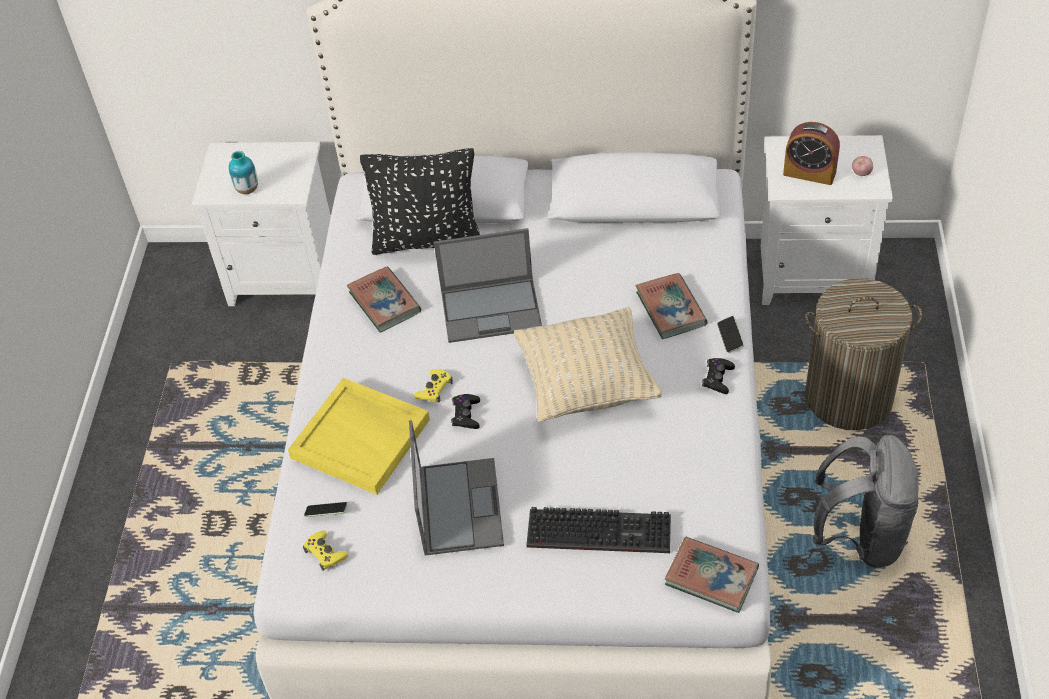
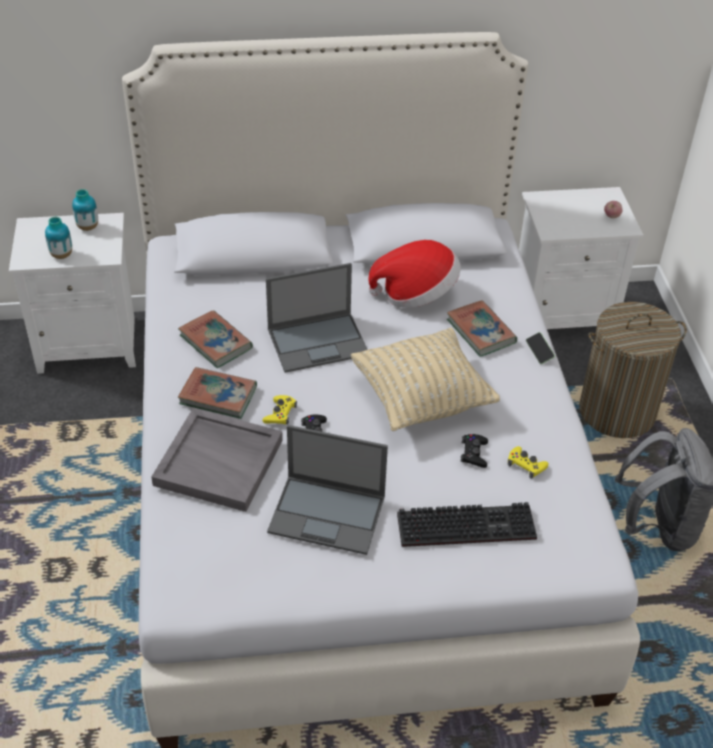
camera: 15 degrees left, 5 degrees down
(279, 157) = (88, 227): none -> vase
(325, 553) = (205, 570): yellow game controller -> yellow game controller (526, 465)
(326, 513) = (199, 533): phone -> none
(362, 438) = (220, 462): yellow tray -> grey tray
(428, 240) = (245, 288): black pillow -> none
(459, 505) = (328, 514): laptop -> laptop turned 120 degrees clockwise
(610, 259) = (416, 294): none -> hat
(711, 577) = (580, 557): book -> book (218, 396)
(717, 378) = (538, 386): black game controller -> black game controller (474, 453)
(809, 173) = (568, 218): alarm clock -> none

